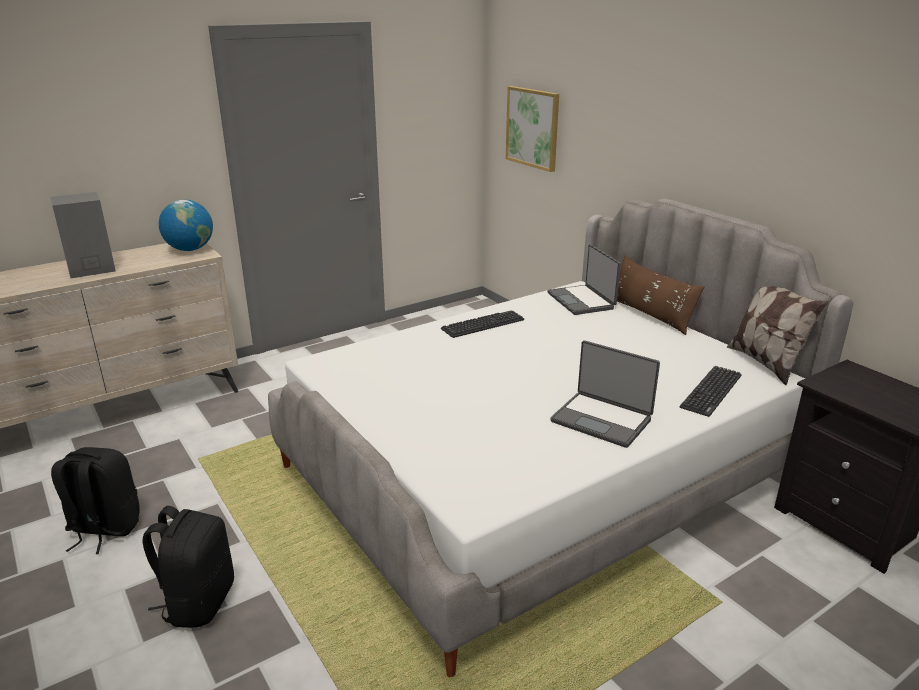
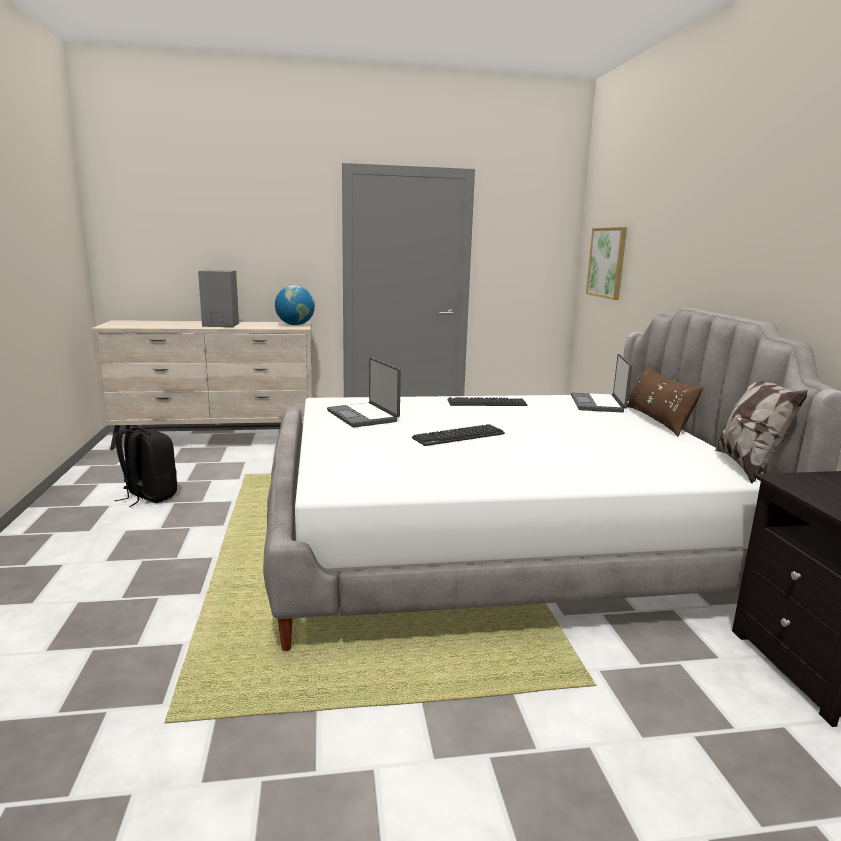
camera: 25 degrees right, 10 degrees down
(198, 602) = (161, 550): black backpack -> none
(602, 420) = (516, 467): laptop -> laptop (364, 416)
(711, 391) = (656, 472): keyboard -> keyboard (458, 436)

